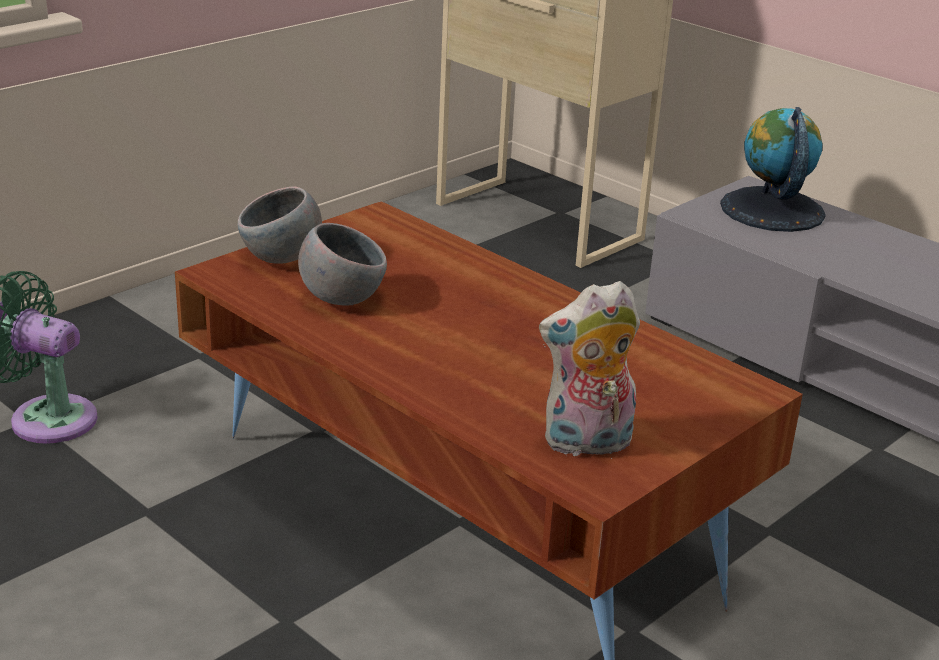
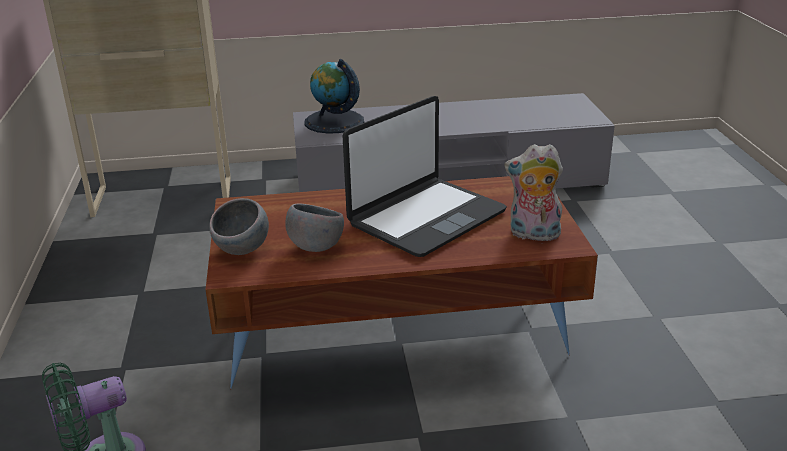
camera: 50 degrees left, 0 degrees up
(519, 344) = (426, 218): none -> laptop
(586, 444) = (533, 235): plush toy -> plush toy turned 75 degrees clockwise

